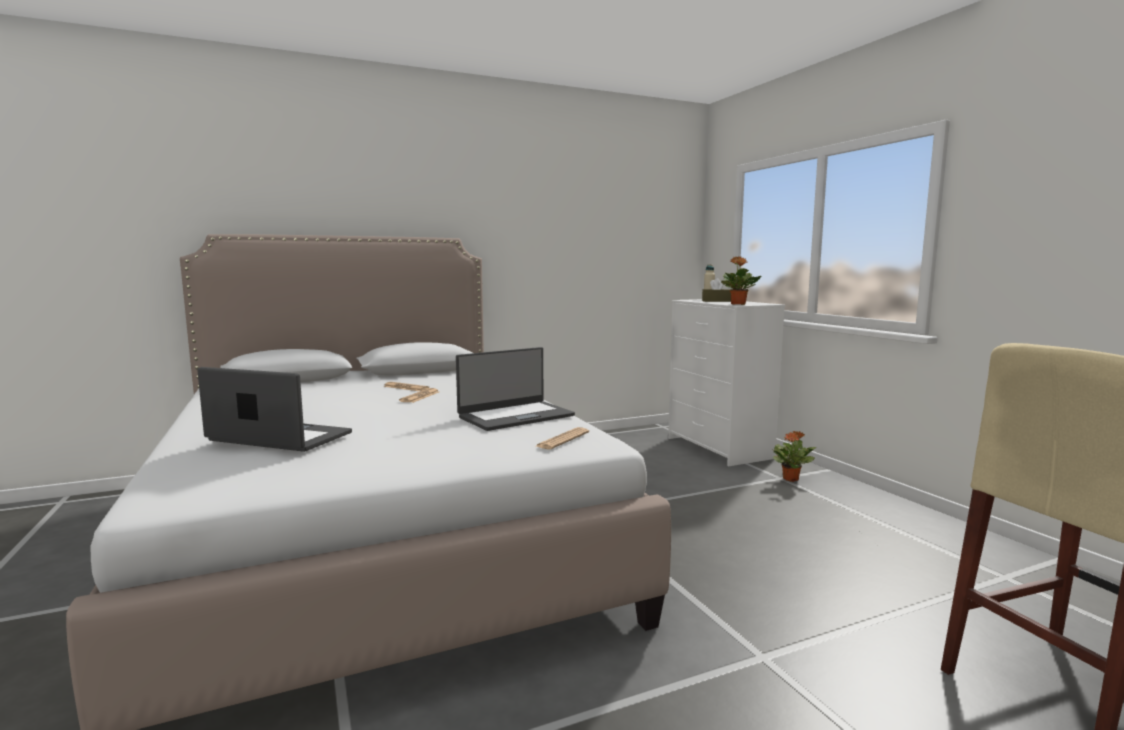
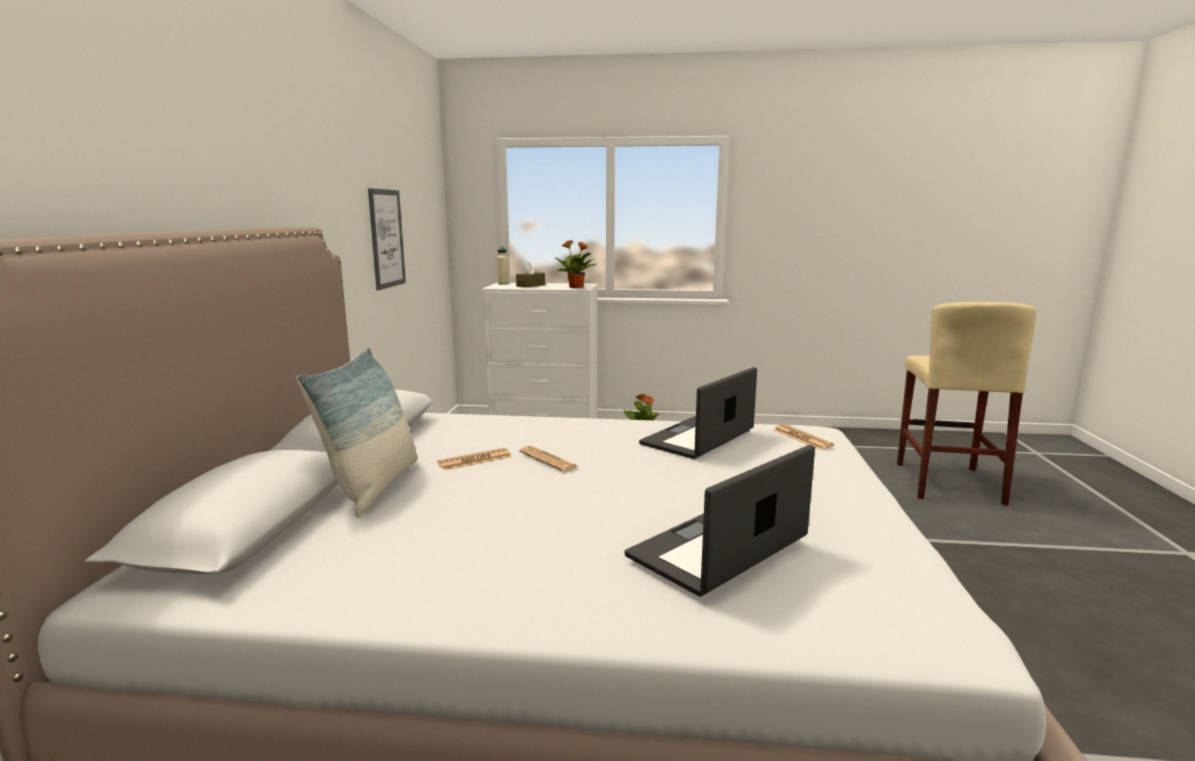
camera: 60 degrees left, 5 degrees up
(348, 382) = (373, 486): none -> pillow
(515, 416) = (699, 438): laptop -> laptop turned 135 degrees counterclockwise
(584, 253) = (387, 238): none -> picture

